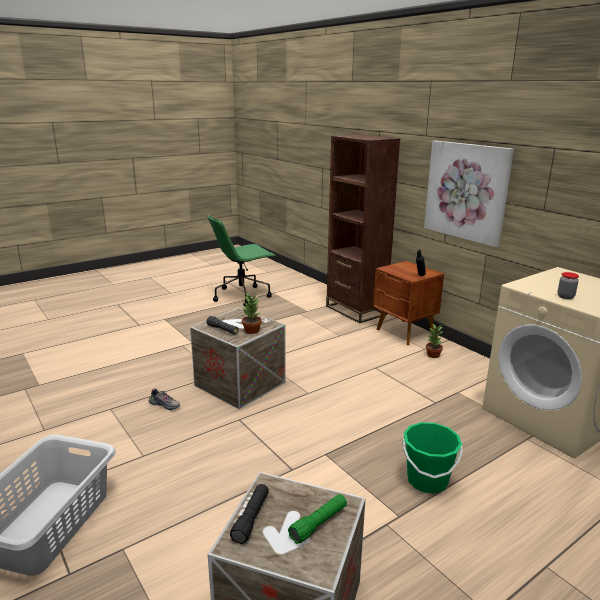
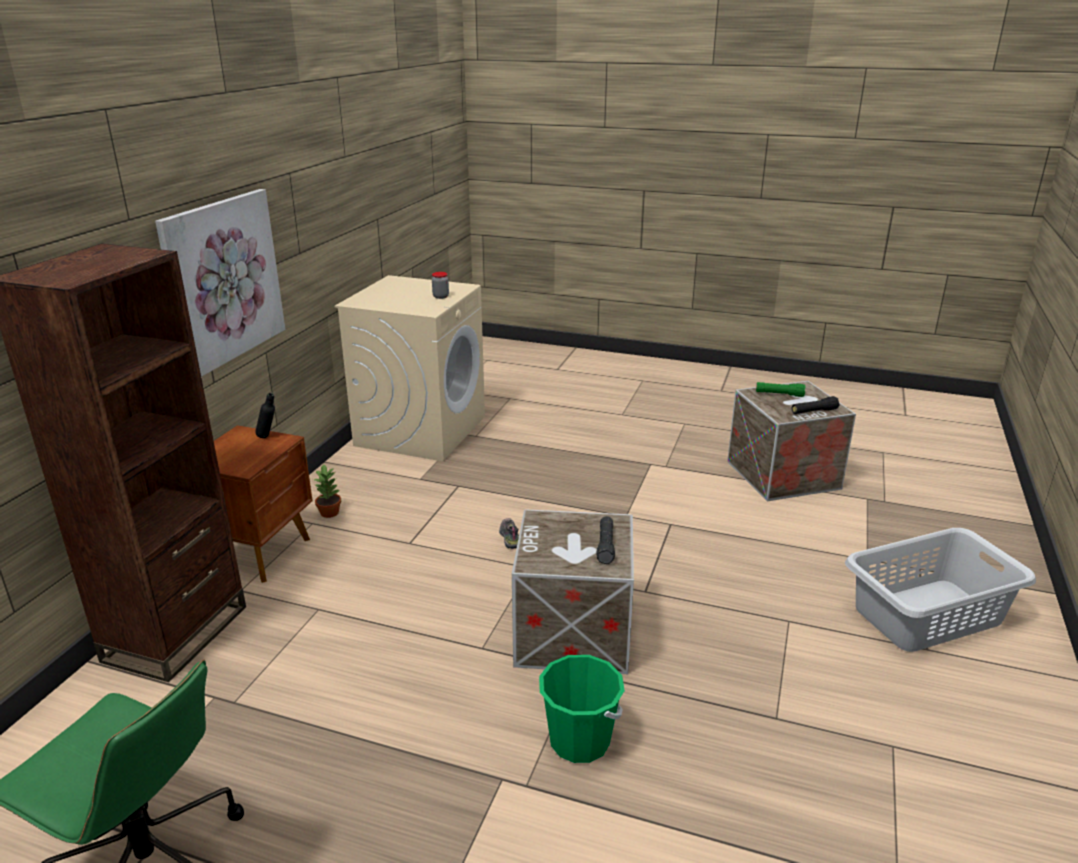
camera: 125 degrees left, 5 degrees up
(165, 405) = (700, 669): shoe -> shoe (509, 537)
(251, 330) = (577, 524): potted plant -> none
(427, 480) = (594, 463): green bucket -> green bucket (580, 741)

